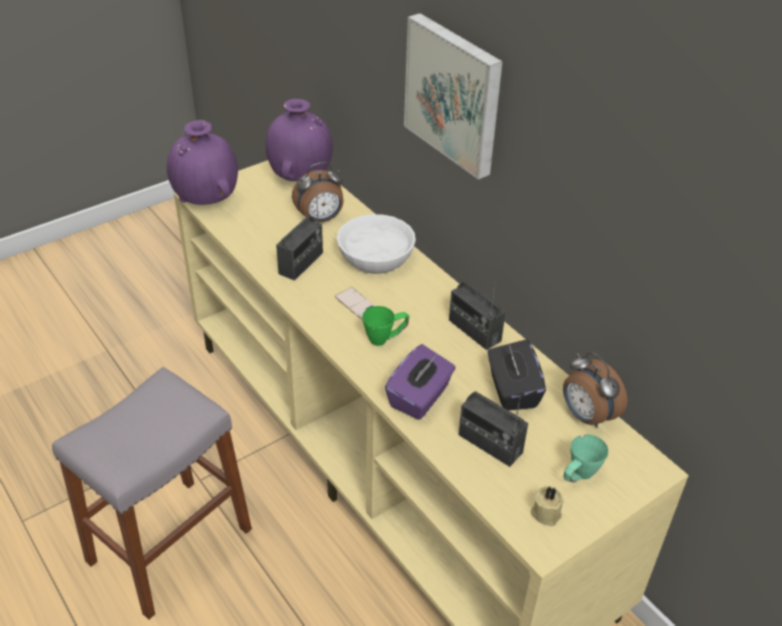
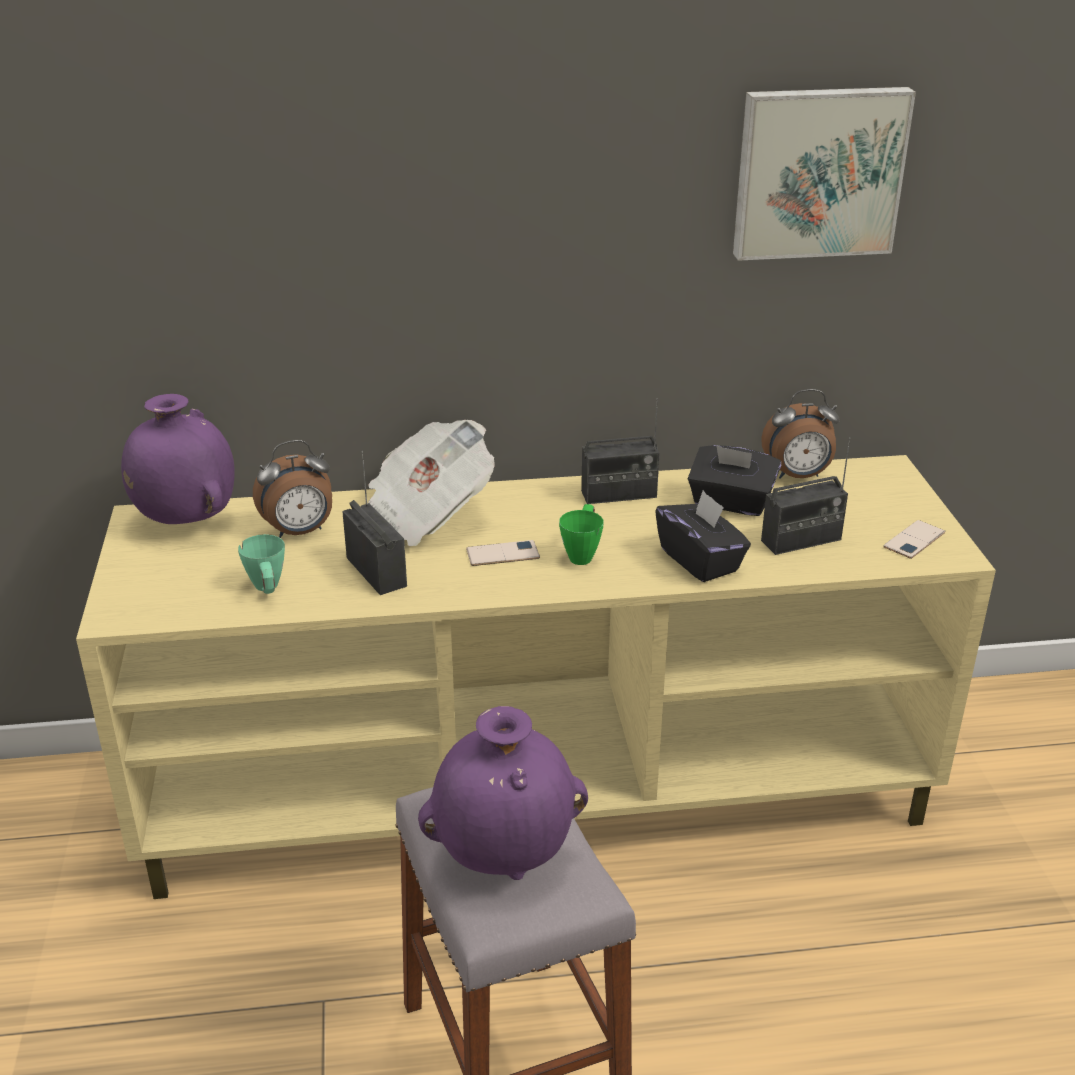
camera: 60 degrees left, 10 degrees down
(207, 201) = (140, 612): purple vase -> purple vase (506, 856)
(320, 219) = (299, 532): alarm clock -> alarm clock turned 60 degrees clockwise
(374, 257) = (422, 516): white bowl -> newspaper
(420, 397) = (700, 560): purple tissue box -> black tissue box
(455, 94) = (469, 230): picture -> picture (818, 172)
(546, 512) = (914, 540): beige candle -> phone
(578, 477) = (877, 508): green mug -> green mug (268, 591)

